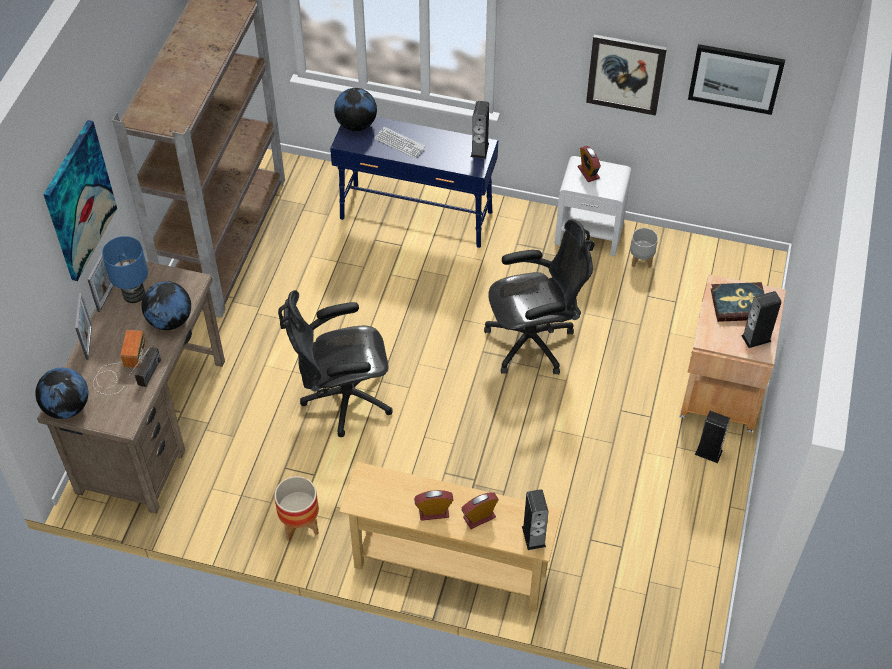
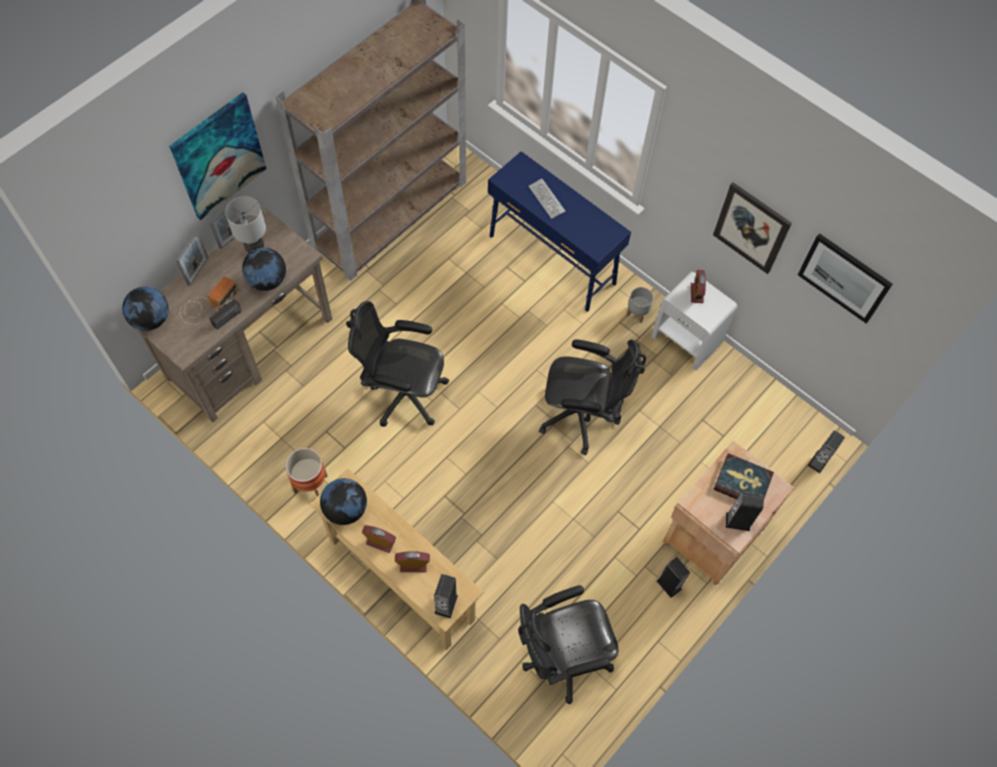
camera: 25 degrees right, 10 degrees up
(134, 294) = (254, 245): blue table lamp -> grey table lamp
(356, 124) = (521, 167): globe -> globe (346, 509)
(479, 149) = (610, 234): speaker -> speaker (818, 461)
(641, 260) = (716, 384): grey planter -> grey planter (637, 313)
(649, 563) = (561, 656): none -> office chair

